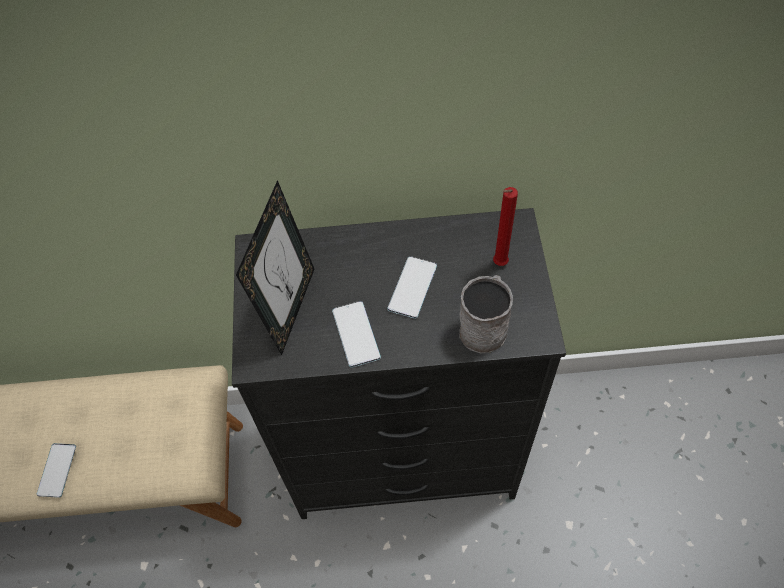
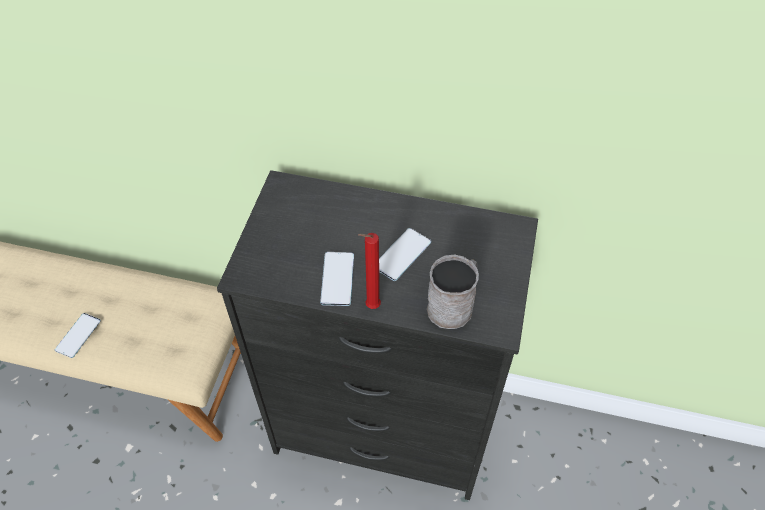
camera: 15 degrees right, 5 degrees down
(290, 309) = (290, 242): picture frame -> none
(498, 264) = (486, 257): red candle -> red candle (370, 306)

